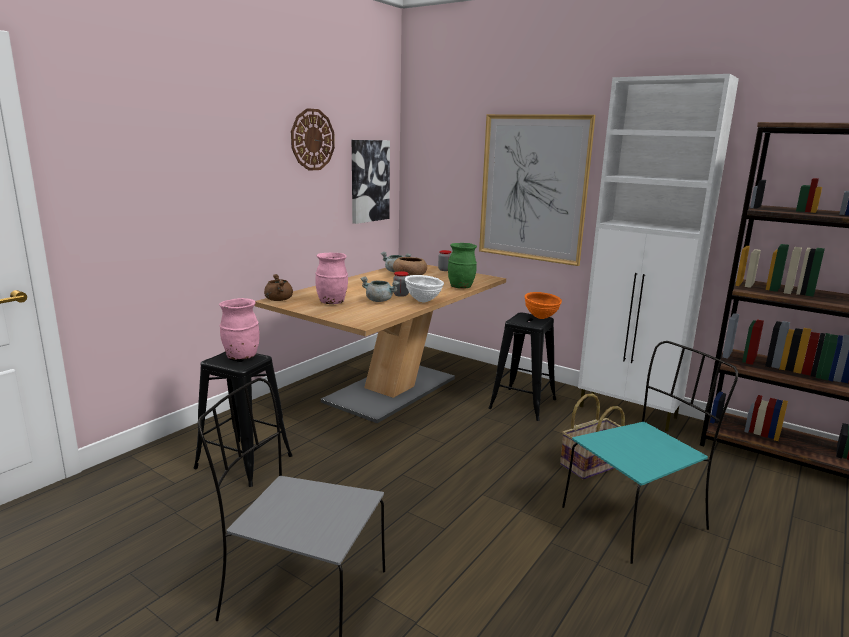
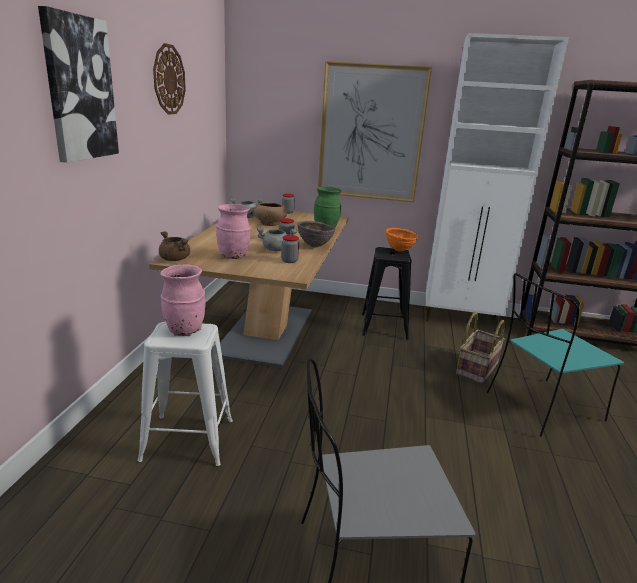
camera: 25 degrees left, 5 degrees up
(244, 462) = (188, 439): black stool -> white stool
(369, 181) = (208, 126): picture -> picture (79, 89)
(378, 311) = (289, 261): none -> jar
(423, 301) = (315, 246): white bowl -> brown bowl
(636, 517) = (541, 407): turquoise chair -> turquoise chair turned 150 degrees counterclockwise

